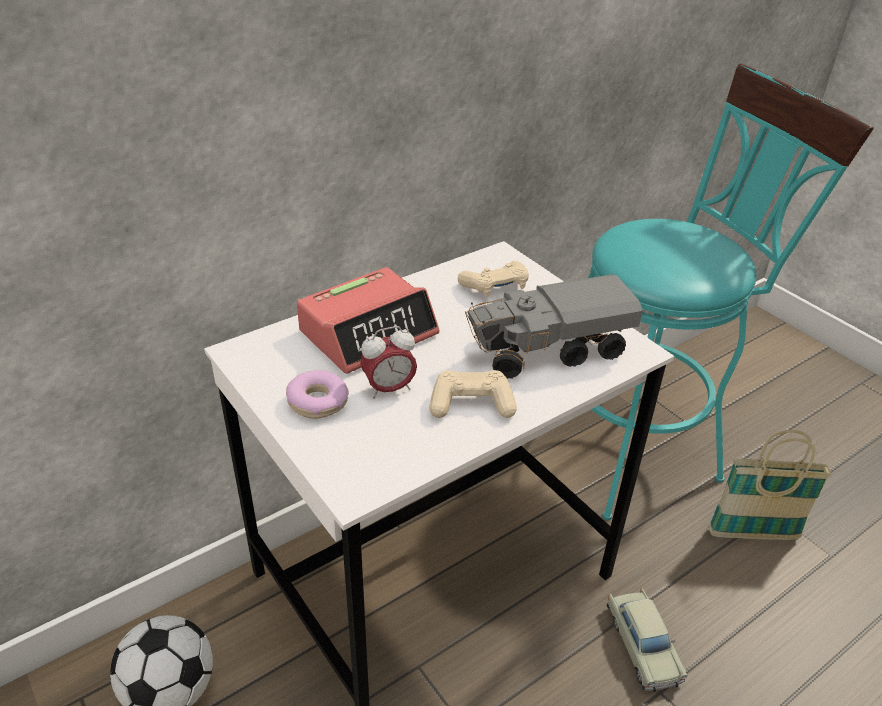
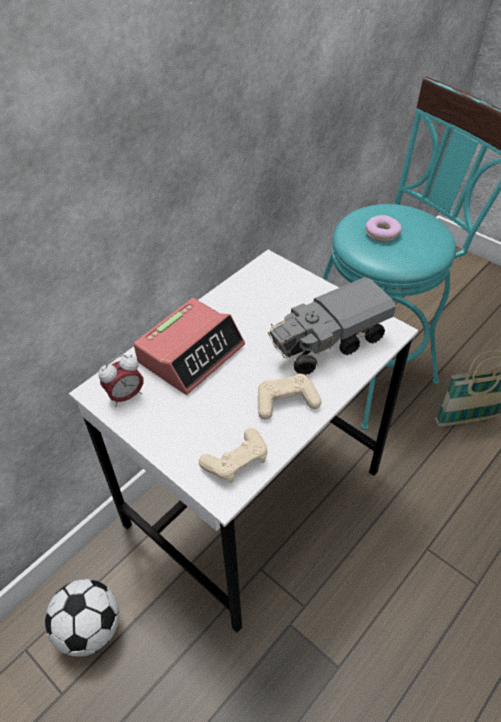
camera: 10 degrees left, 10 degrees up
(318, 402) = (172, 424): donut -> donut (382, 233)
(389, 389) = (222, 401): alarm clock -> alarm clock (126, 396)
(495, 286) = (273, 293): beige game controller -> beige game controller (236, 461)
(642, 645) = (409, 518): beige toy car -> none

